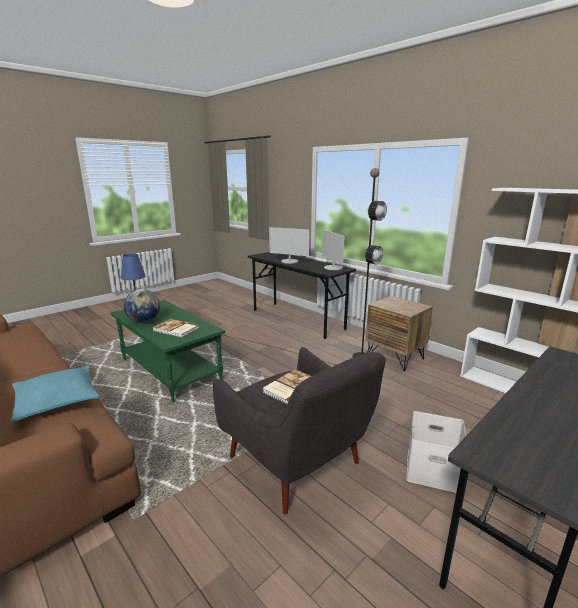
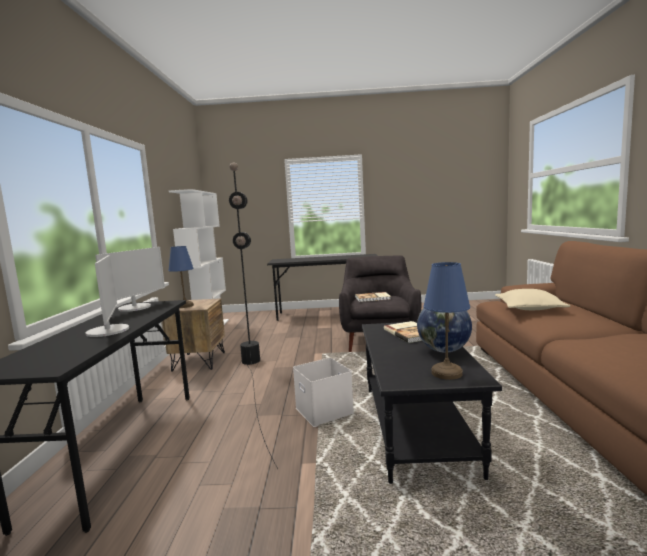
camera: 135 degrees left, 10 degrees down
(57, 400) = (529, 308): turquoise pillow -> beige pillow
(169, 371) = (418, 427): green coffee table -> black coffee table
(398, 302) = (185, 306): none -> blue table lamp
(433, 469) = (323, 326): white storage box -> white storage box (322, 411)

